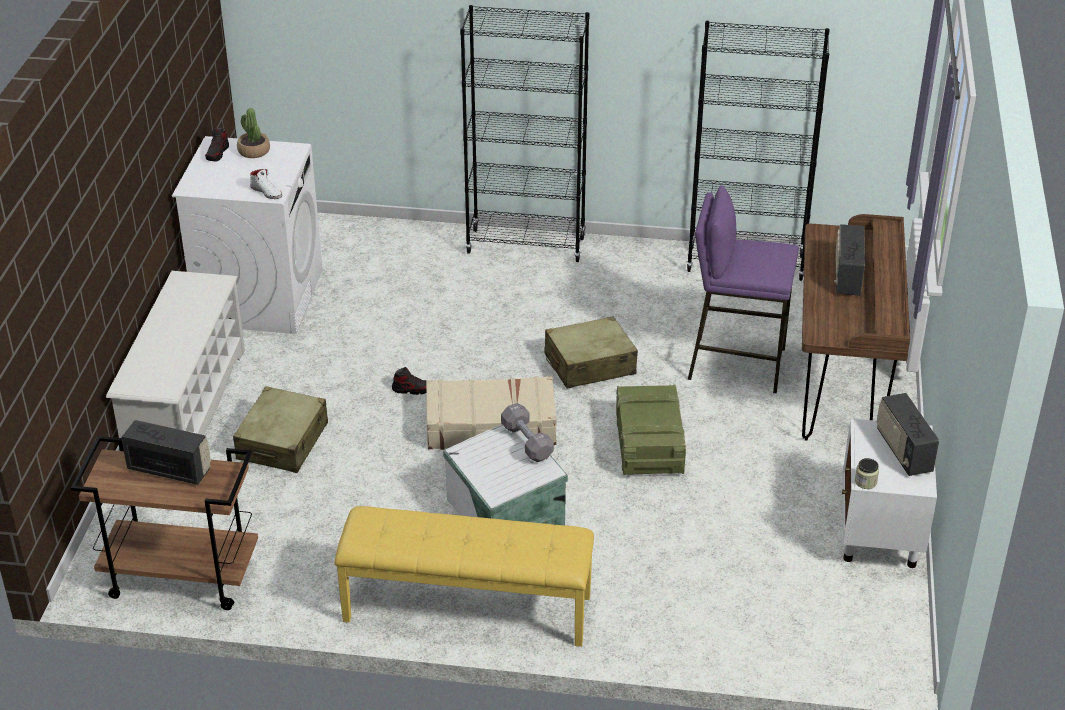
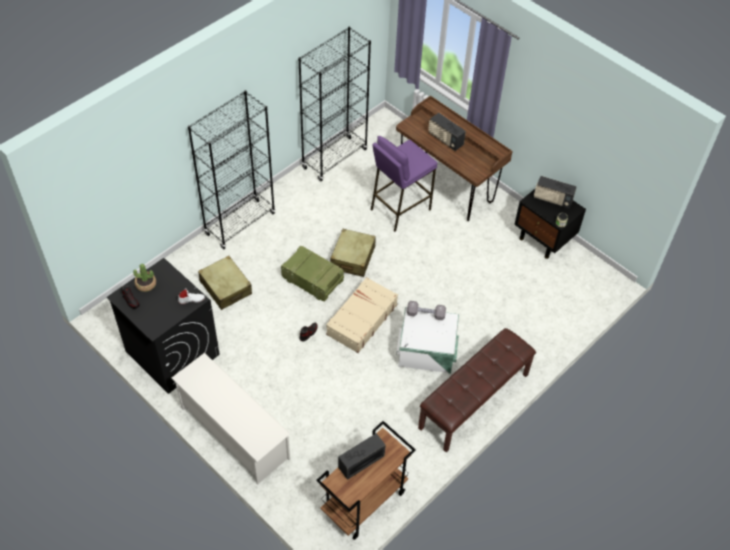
camera: 55 degrees left, 15 degrees up
(260, 297) = (172, 352): white washing machine -> black washing machine
(283, 441) = (300, 407): beige suitcase -> beige suitcase (225, 287)
(466, 609) = (474, 401): yellow bench -> brown bench
(649, 446) = (426, 273): crate -> crate (313, 280)
(879, 539) = (544, 240): white nightstand -> black nightstand

